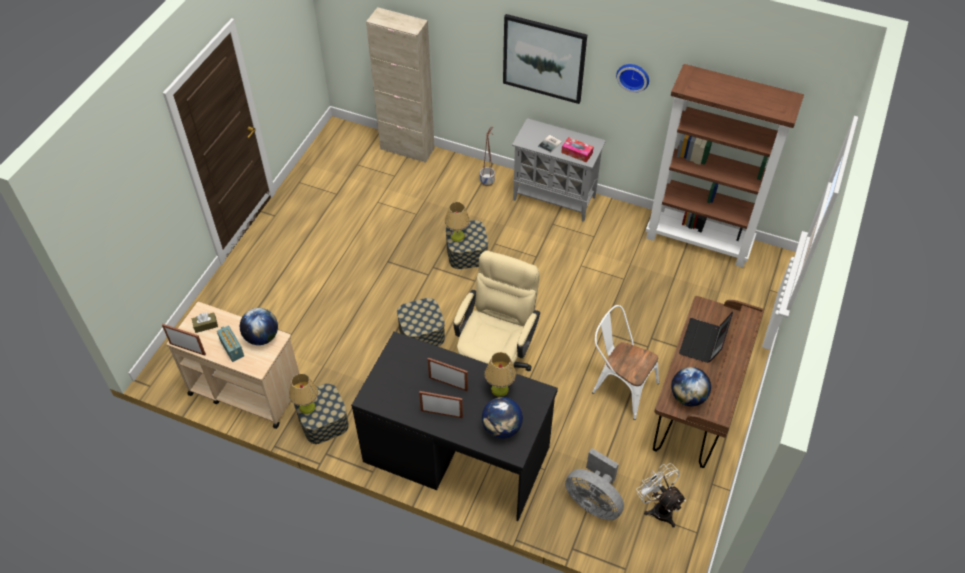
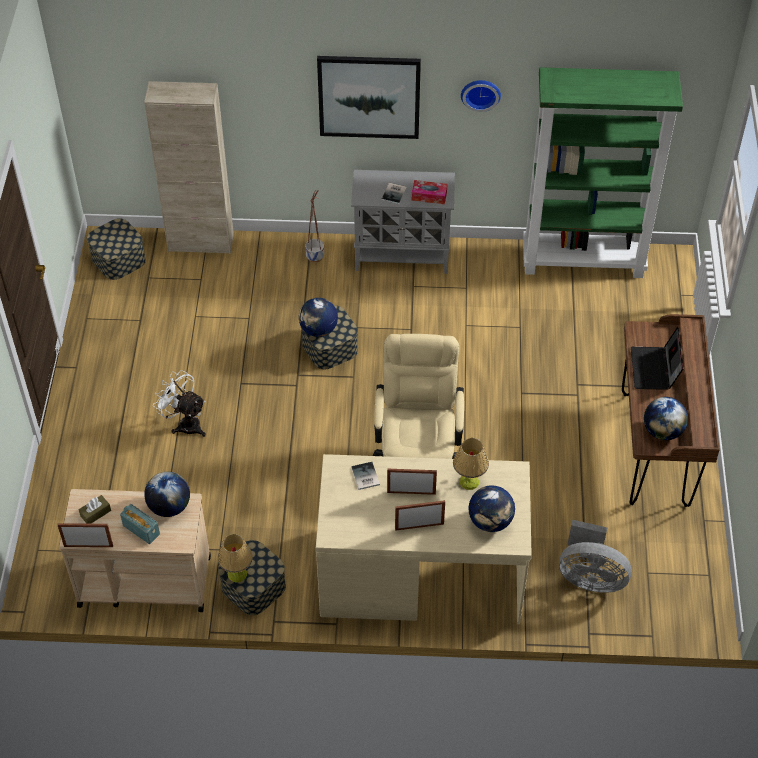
camera: 20 degrees left, 0 degrees up
(417, 359) = (364, 477): none -> book
(422, 333) = (320, 454): storage box -> storage box (118, 259)
(456, 453) = (420, 574): black desk -> beige desk
(457, 236) = (318, 330): table lamp -> globe
(619, 386) = (565, 447): white chair -> none
(658, 508) = (659, 562): white fan -> white fan (185, 423)
(699, 241) = (584, 261): brown bookcase -> green bookcase

